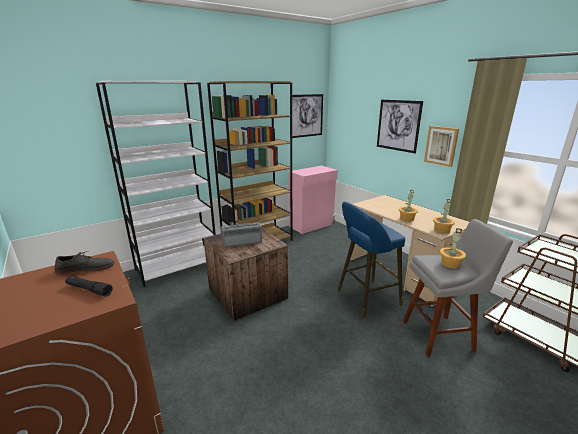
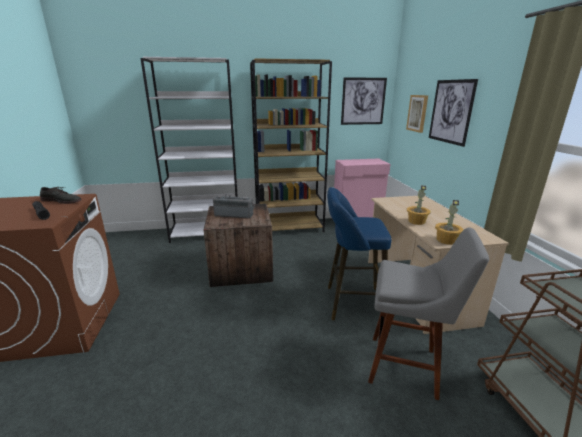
camera: 25 degrees right, 0 degrees up
(441, 145) = (491, 137): picture -> picture (417, 113)
(450, 264) = (414, 277): potted plant -> none

